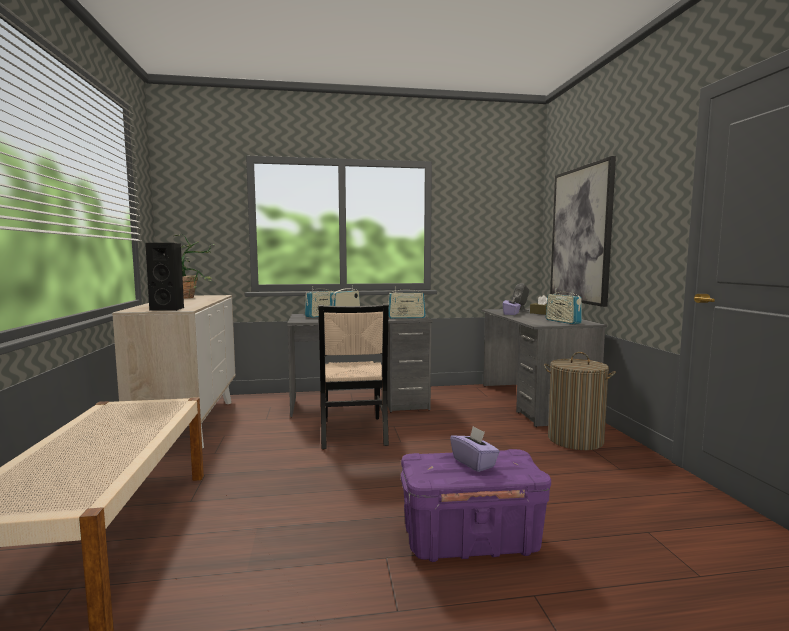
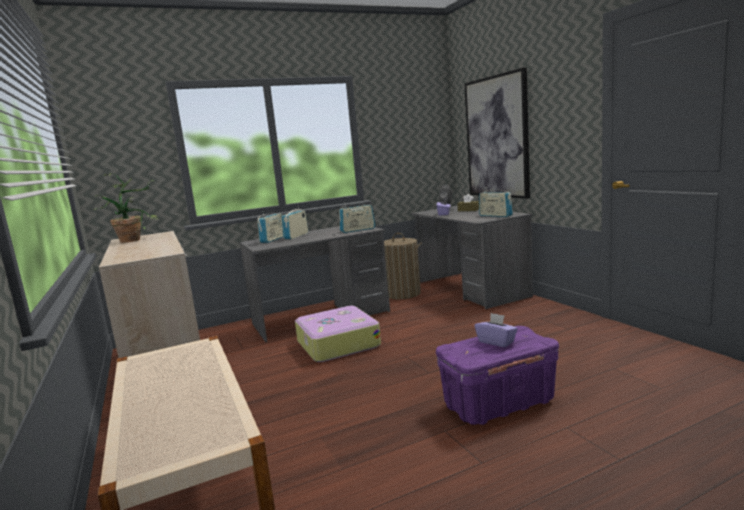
camera: 15 degrees left, 5 degrees up
(169, 309) = (152, 254): black speaker -> none
(353, 433) = (337, 344): chair -> suitcase
(575, 440) = (523, 313): laundry basket -> laundry basket (402, 294)

